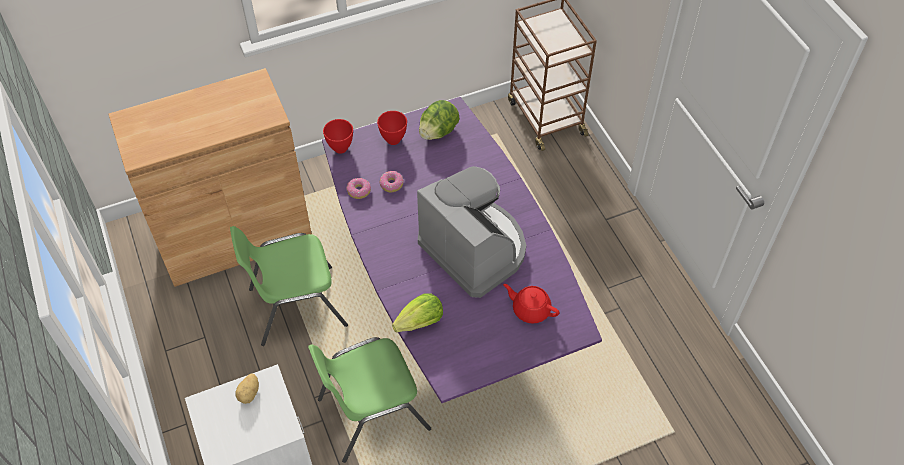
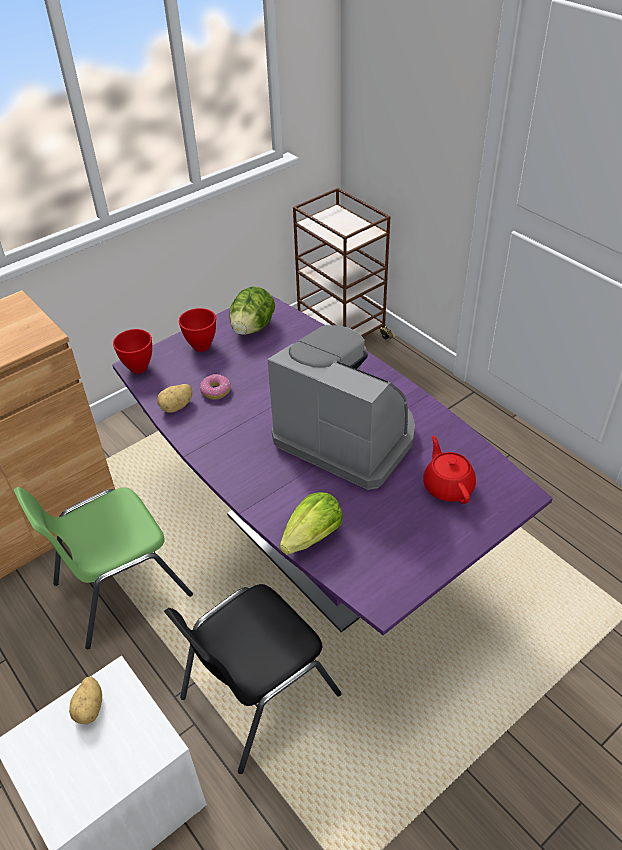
camera: 15 degrees left, 10 degrees down
(359, 191) = (177, 407): donut -> potato
(371, 413) = (257, 696): green chair -> black chair
(530, 309) = (448, 486): red teapot -> red teapot turned 60 degrees clockwise

